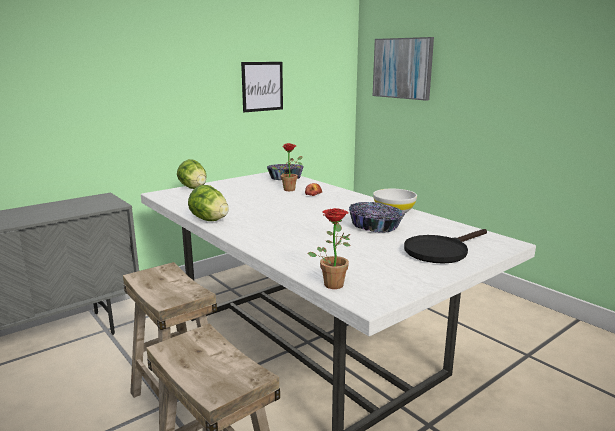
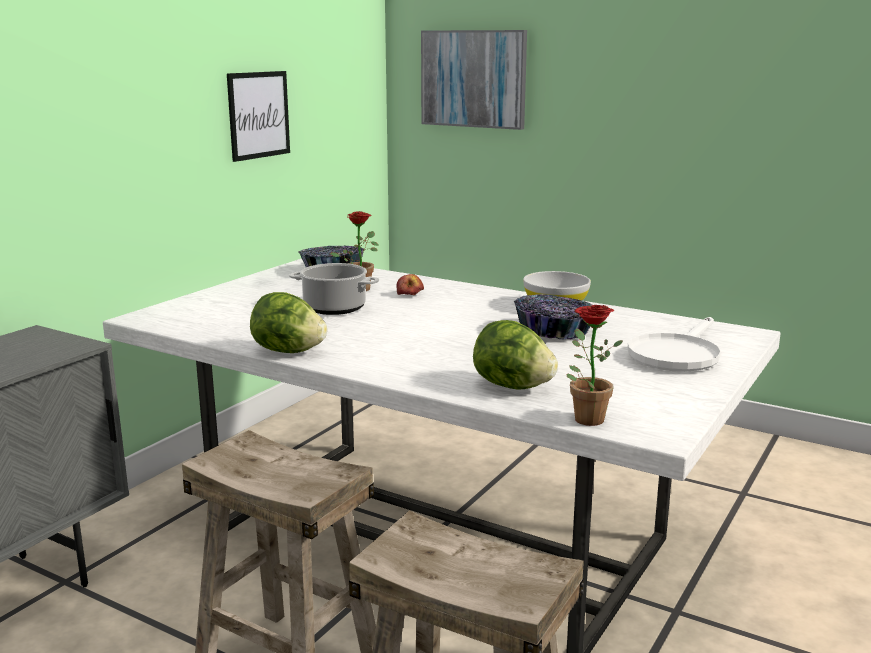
camera: 20 degrees left, 0 degrees up
(193, 188) = (191, 302): lettuce -> lettuce (512, 386)
(263, 199) = (335, 308): none -> cooking pot
(441, 251) = (676, 354): black frying pan -> white frying pan

